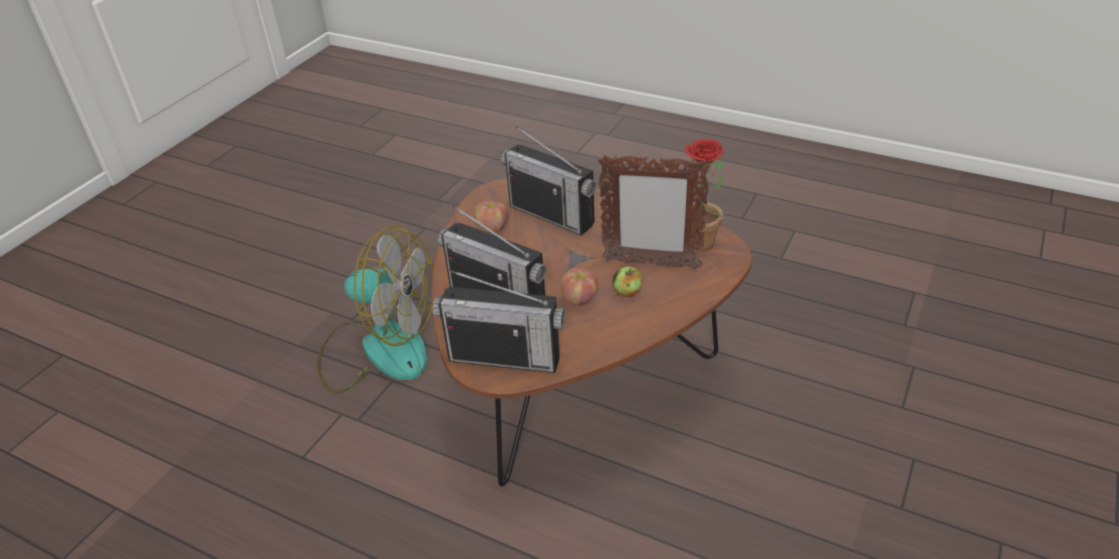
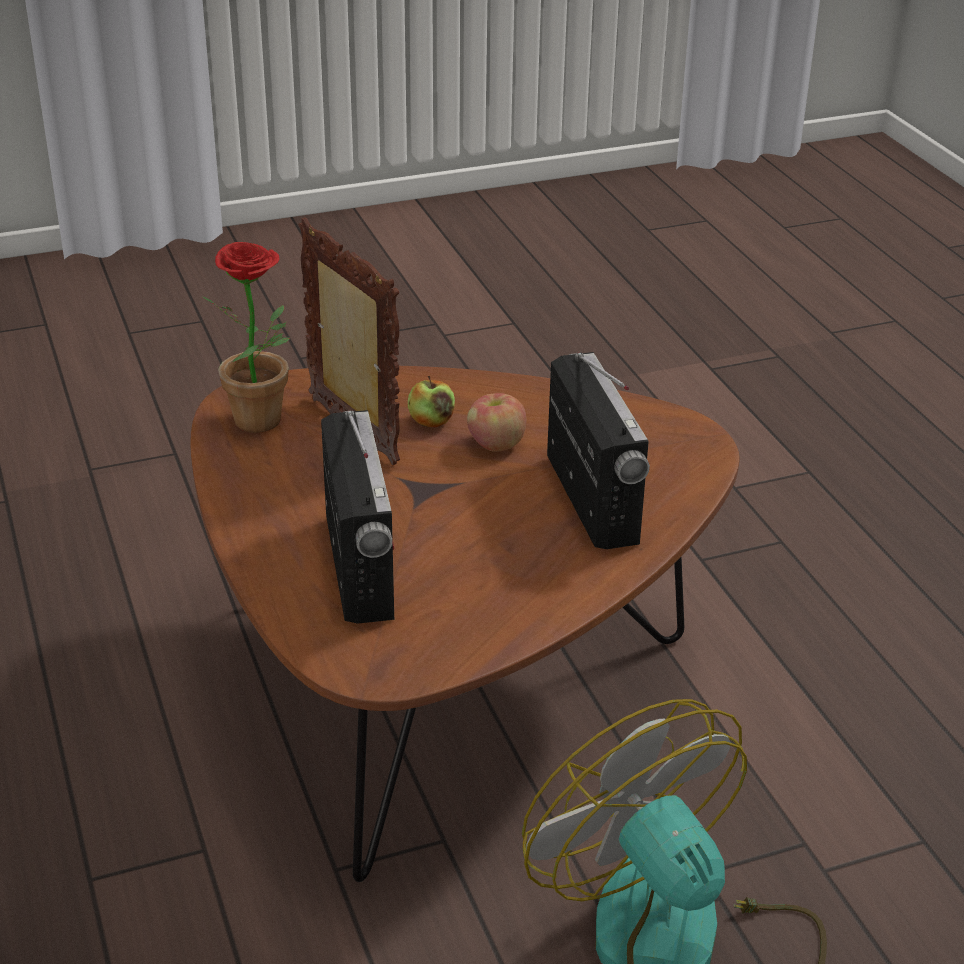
camera: 140 degrees left, 5 degrees down
(492, 229) = (471, 599): apple -> none
(505, 357) = (661, 437): radio -> none

